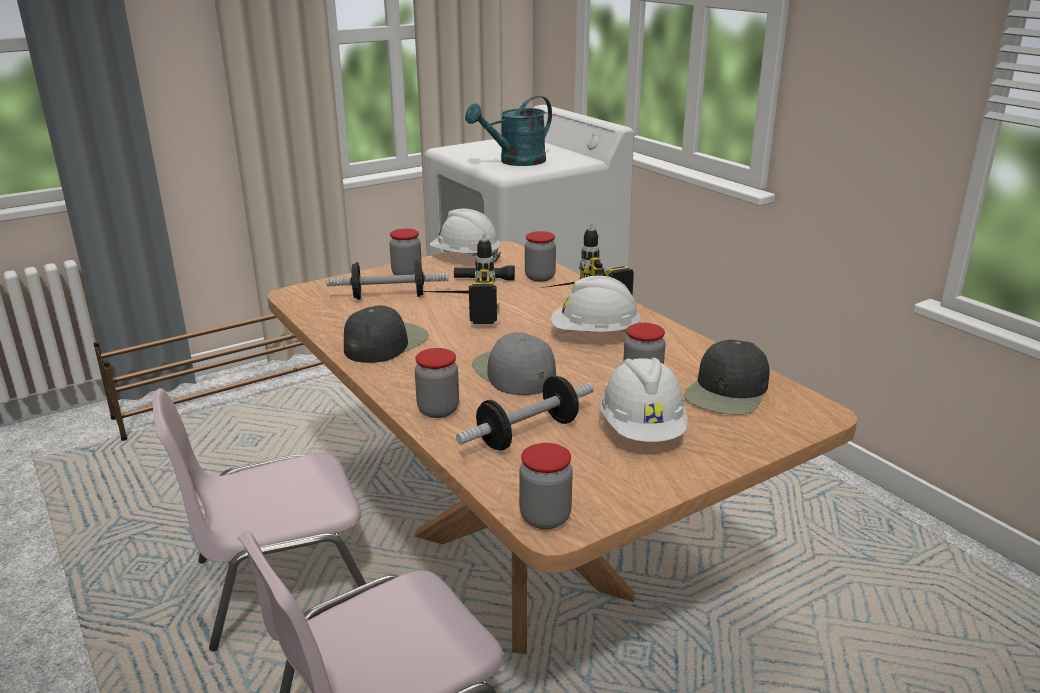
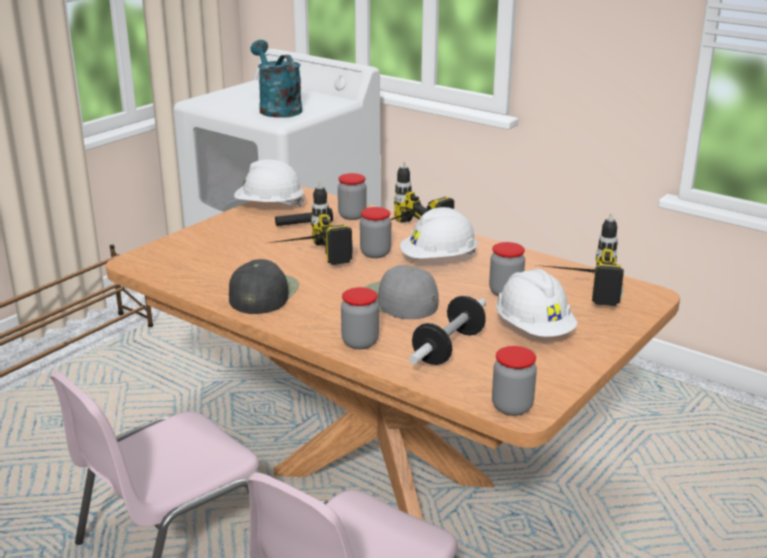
camera: 20 degrees left, 0 degrees up
(389, 296) = (229, 251): dumbbell -> none
(407, 274) = (227, 228): jar -> jar (375, 253)
(515, 162) = (277, 108): turquoise watering can -> turquoise watering can turned 120 degrees clockwise
(727, 392) = (575, 290): black cap -> power drill

